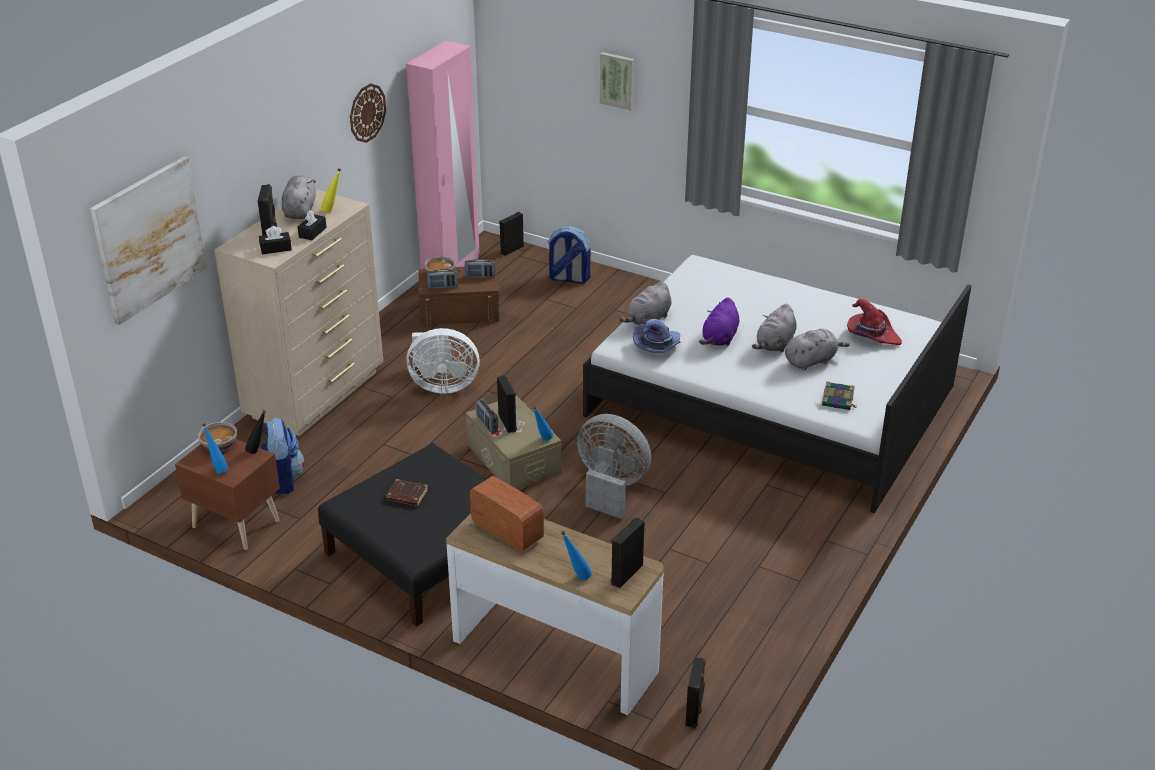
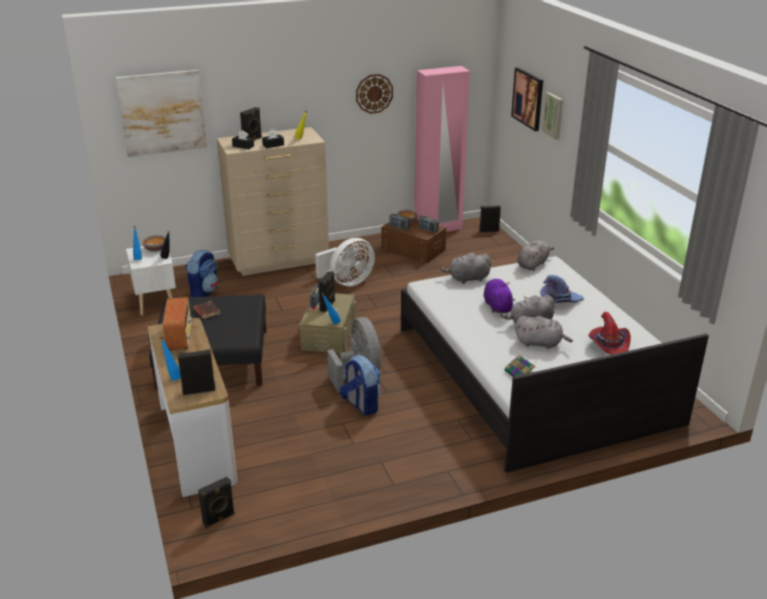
camera: 40 degrees right, 5 degrees down
(236, 522) = (156, 301): brown nightstand -> white nightstand
(300, 210) = (286, 134): grey plush toy -> grey plush toy (533, 264)
(442, 385) = (347, 282): white fan -> white fan turned 75 degrees counterclockwise
(557, 64) = (528, 98): none -> picture
(568, 278) = (501, 257): backpack -> backpack (361, 405)
(658, 346) = (450, 294): purple hat -> purple hat (559, 300)
(719, 338) = (497, 306): purple plush toy -> purple plush toy turned 105 degrees clockwise

